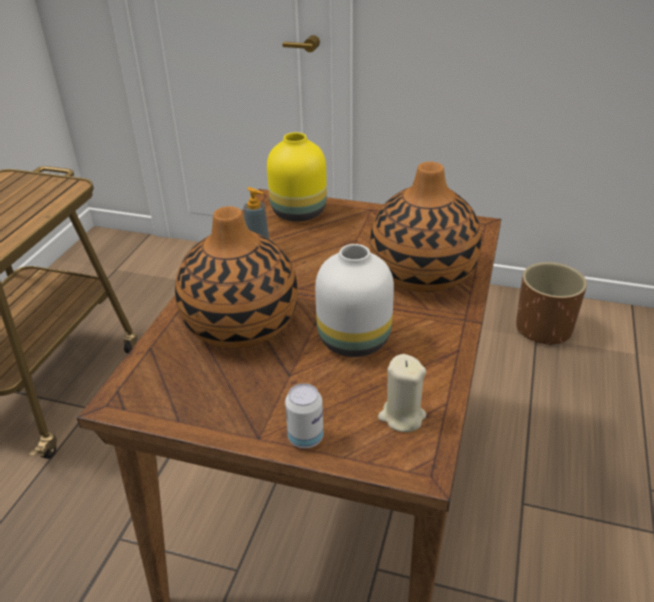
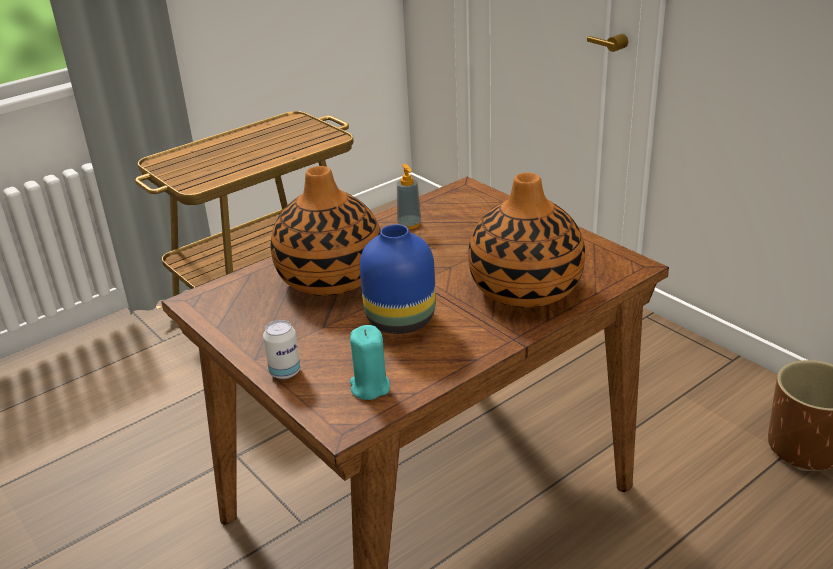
camera: 35 degrees right, 5 degrees down
(300, 213) = (478, 206): yellow vase -> none
(354, 341) = (399, 321): white vase -> blue vase
(402, 416) = (369, 387): beige candle -> turquoise candle

